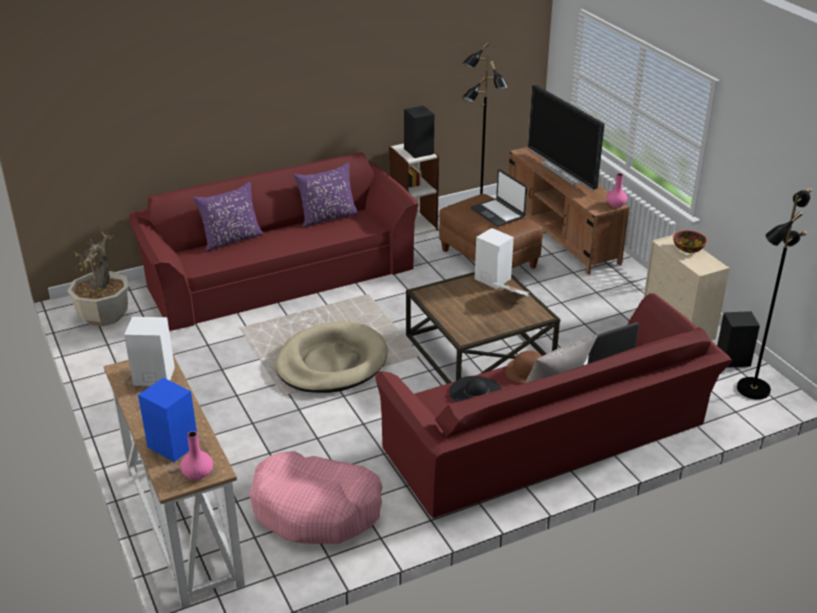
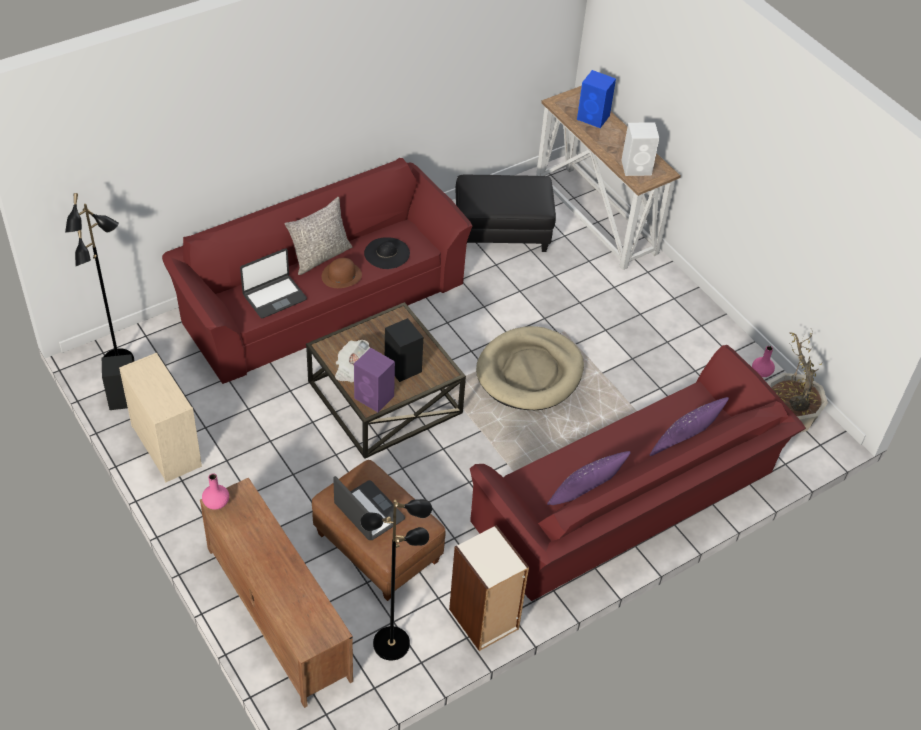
camera: 170 degrees right, 15 degrees up
(198, 473) = (566, 100): pink vase -> pink vase (761, 372)
(316, 509) = (502, 232): pink dog bed -> black ottoman
(418, 151) = (484, 556): black speaker -> black speaker (403, 368)
(492, 278) = (375, 397): white speaker -> purple speaker
(563, 172) = (276, 577): television -> none
(687, 249) = (155, 395): bowl -> none

